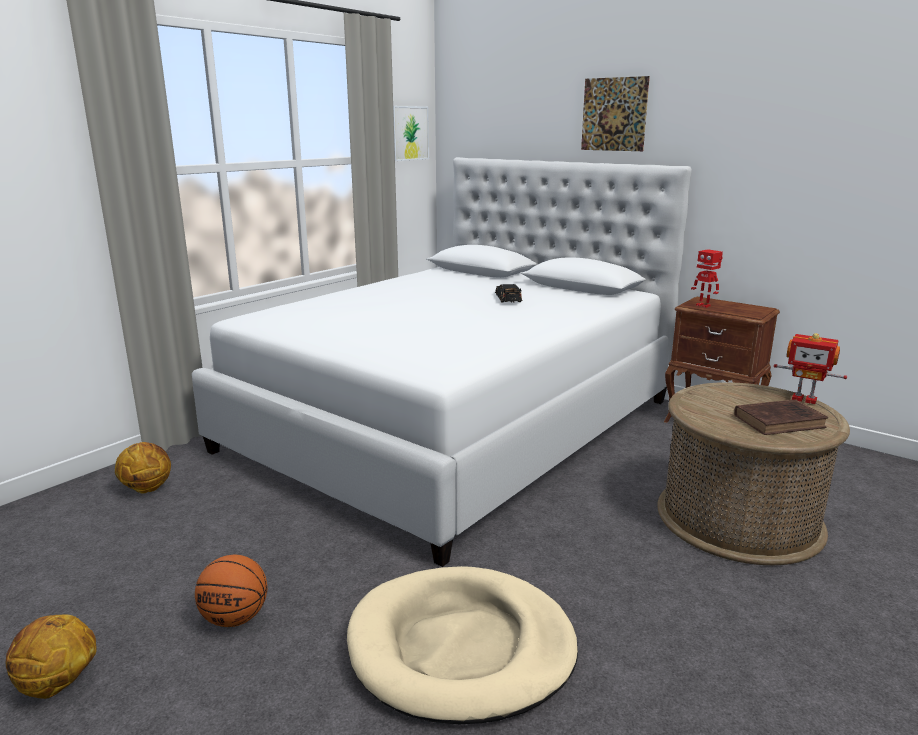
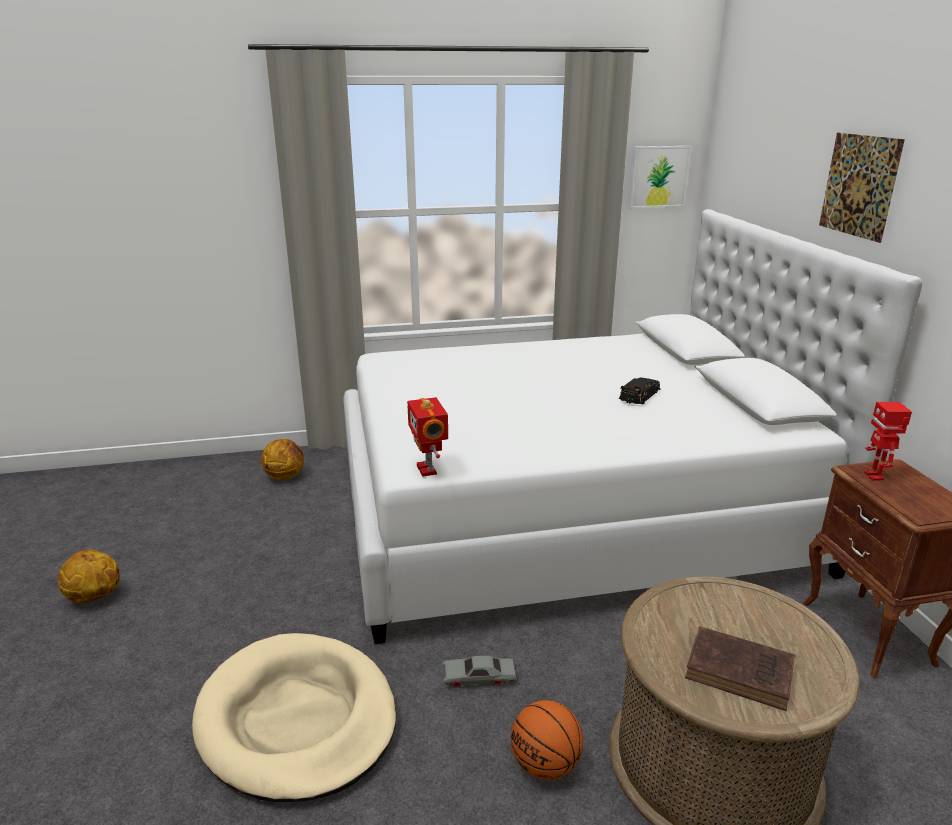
camera: 40 degrees right, 5 degrees up
(235, 618) = (212, 606): basketball -> basketball (545, 764)
(551, 547) = (479, 677): none -> grey toy car
(804, 399) = (837, 660): toy robot -> toy robot (428, 469)

